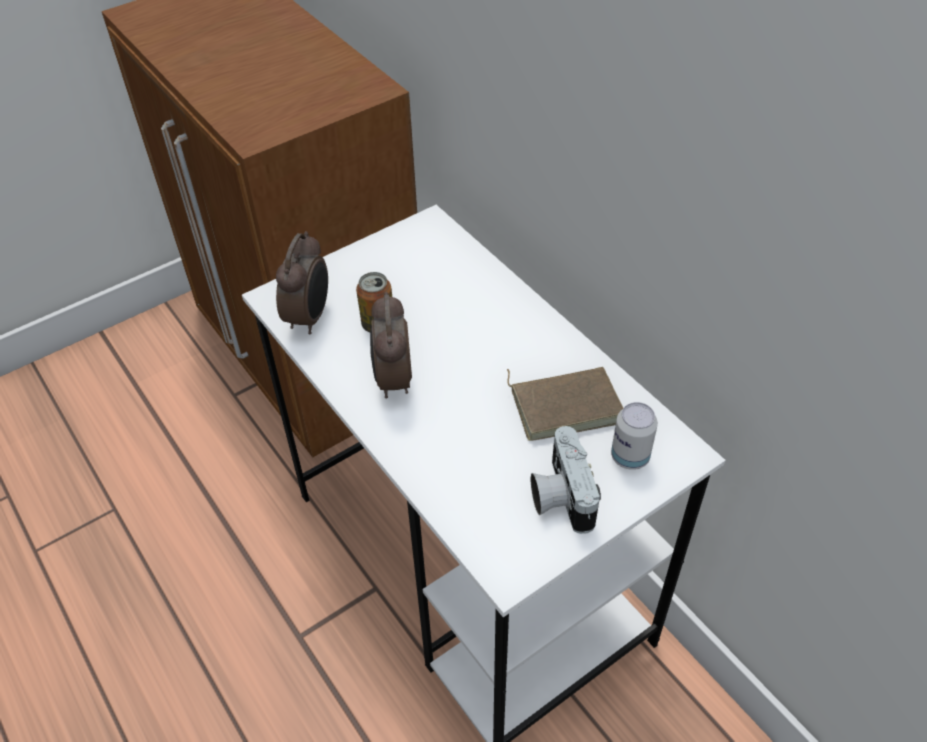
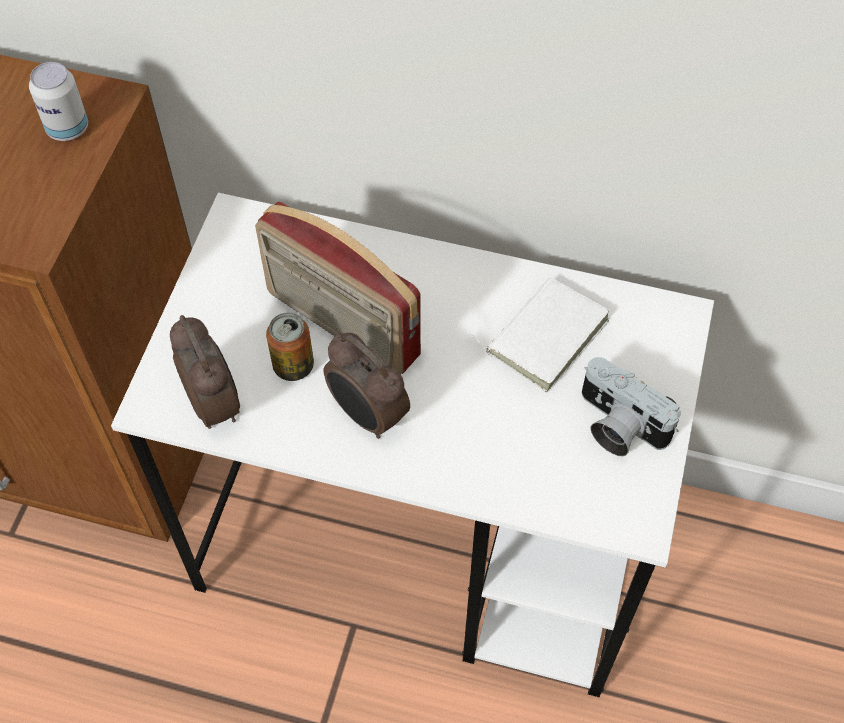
camera: 40 degrees left, 10 degrees up
(432, 319) = (341, 326): none -> radio
(565, 404) = (544, 334): brown book -> white book
(630, 457) = (640, 349): can -> can (68, 129)

